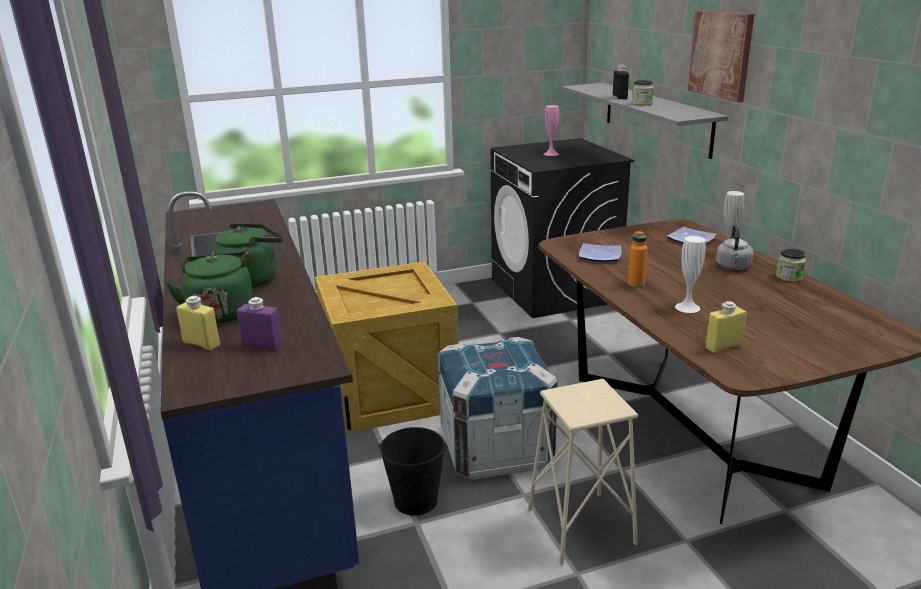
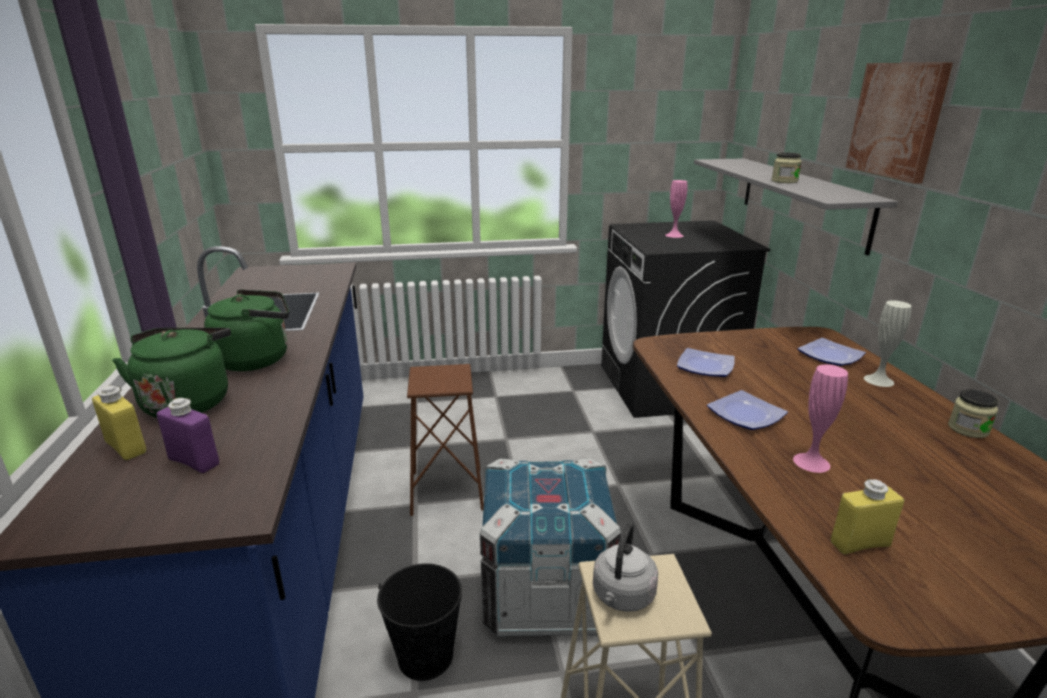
camera: 10 degrees right, 0 degrees up
(388, 391) = (447, 491): crate -> brown stool
(619, 97) = (759, 173): black bottle -> none
(636, 284) = (744, 414): orange bottle -> plate
(687, 307) = (811, 462): white vase -> pink vase
(733, 267) = (885, 404): grey kettle -> grey kettle (622, 597)

